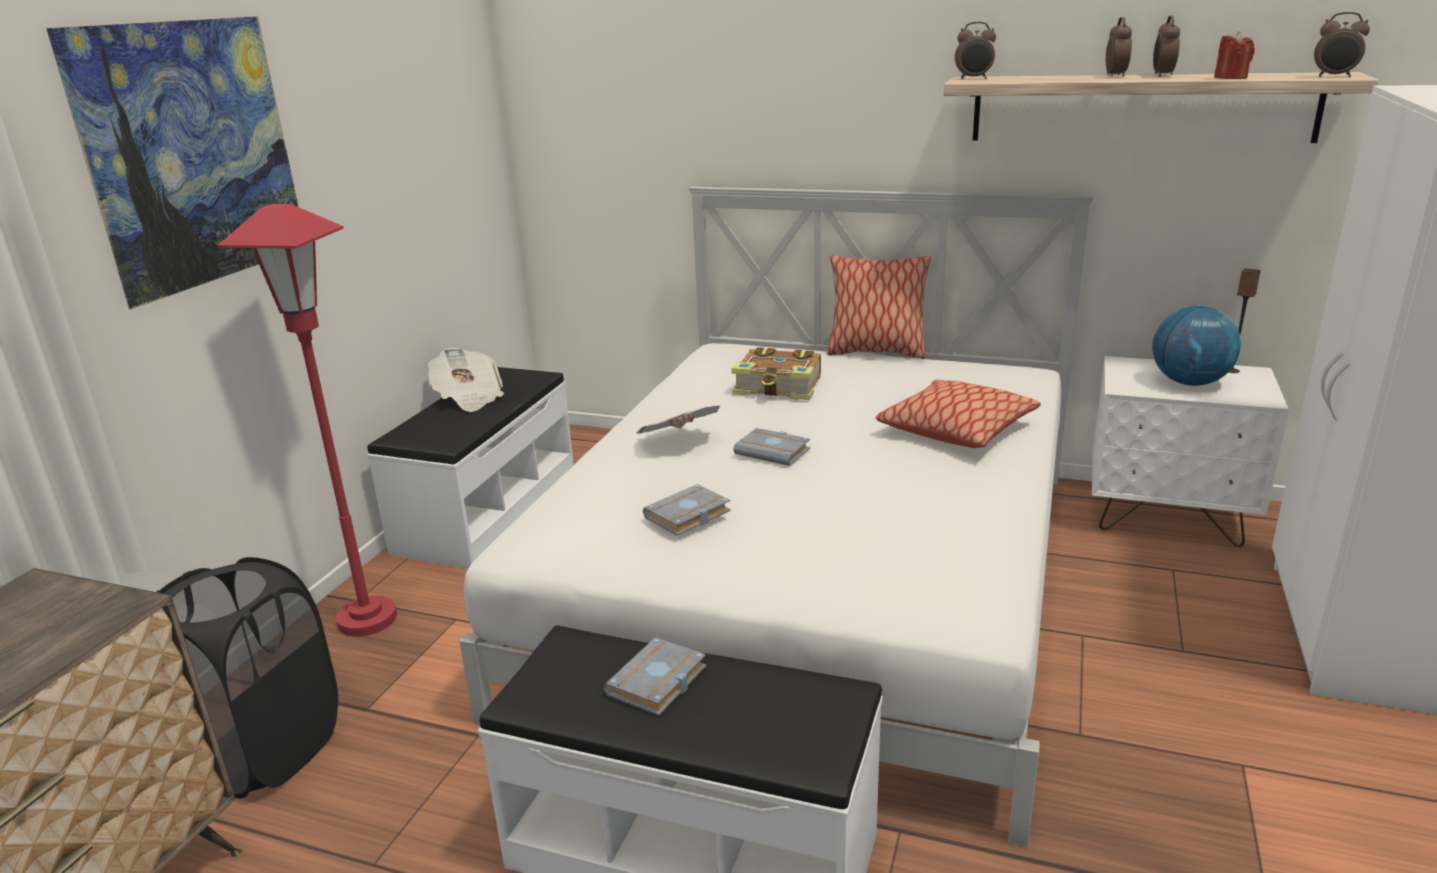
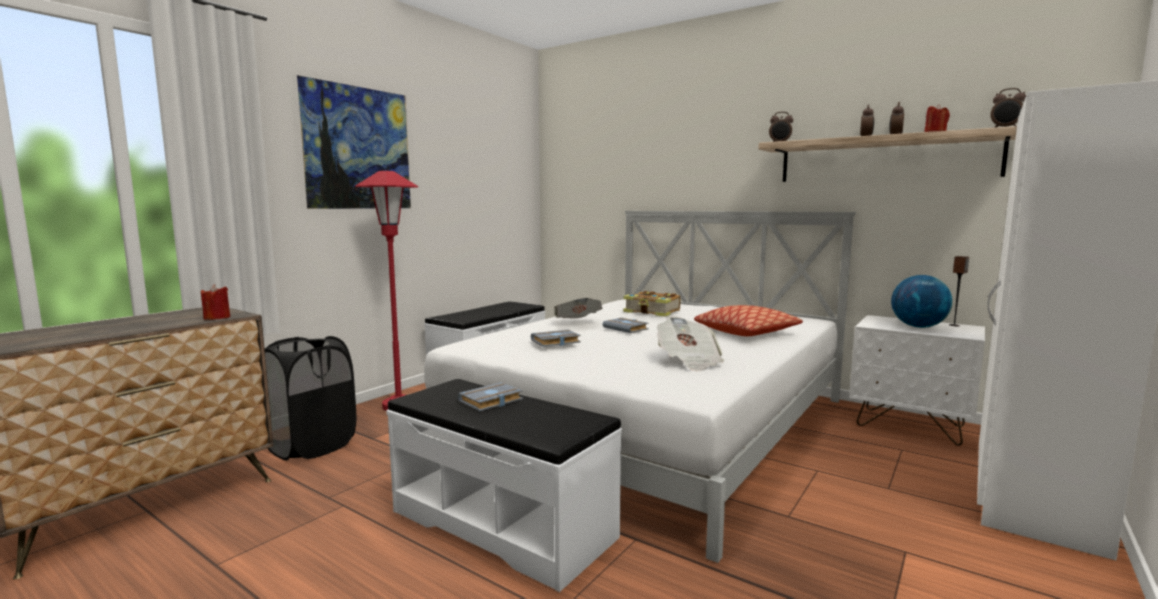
camera: 15 degrees right, 15 degrees down
(90, 626) = (217, 318): none -> red candle
(468, 398) = (488, 309): newspaper -> newspaper (689, 361)
(876, 352) = (722, 306): pillow -> none

